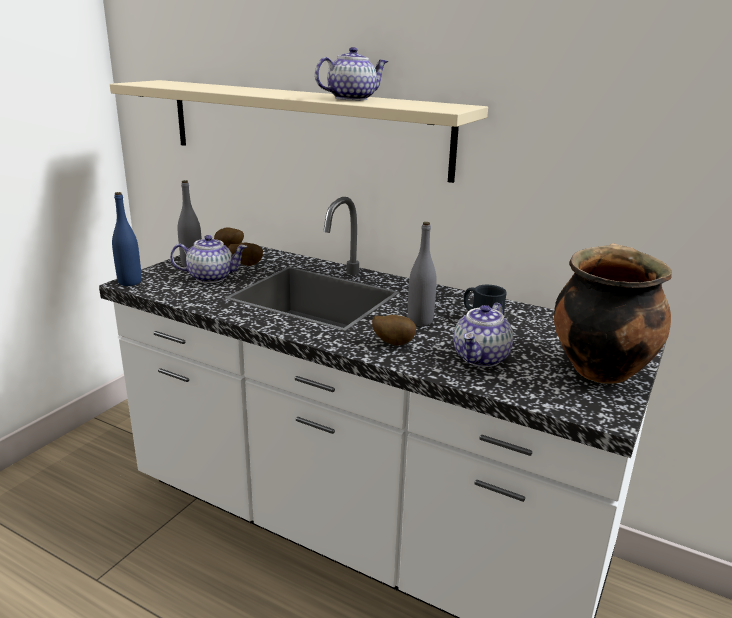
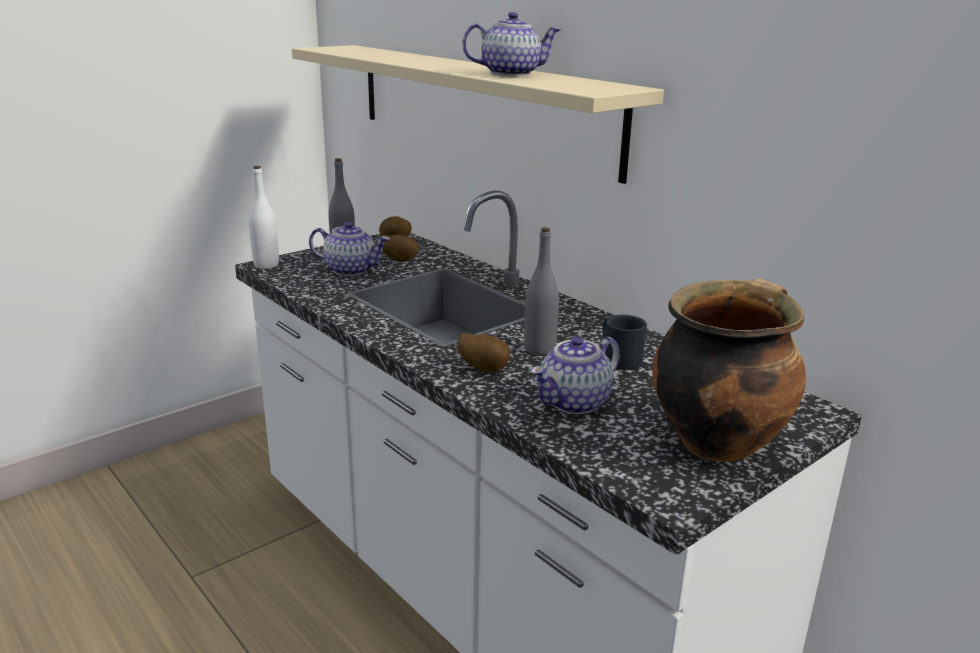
camera: 20 degrees right, 0 degrees up
(130, 282) = (266, 265): blue bottle -> white bottle

